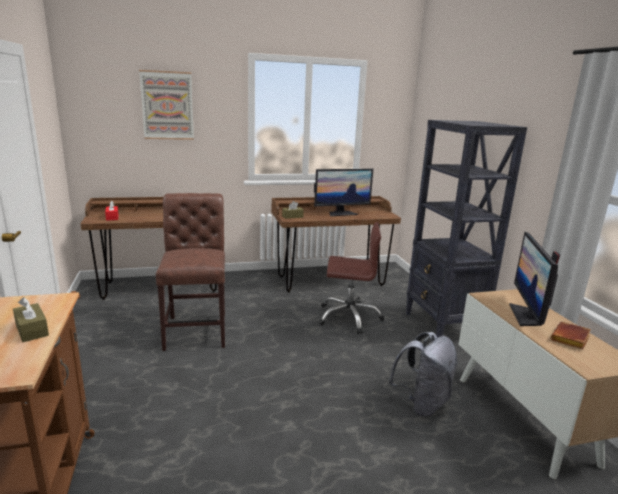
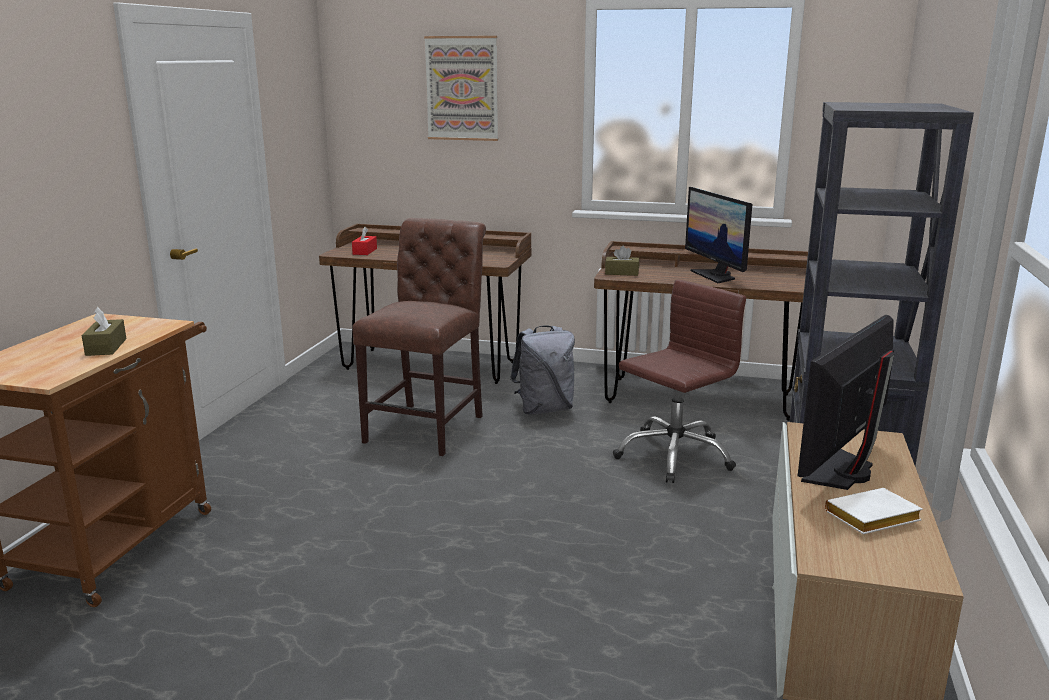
camera: 30 degrees right, 0 degrees up
(341, 213) = (715, 276): monitor -> monitor turned 60 degrees clockwise
(349, 317) = (674, 455): brown office chair -> brown office chair turned 75 degrees counterclockwise
(421, 403) = (663, 598): grey backpack -> grey backpack (544, 409)
(571, 339) = (871, 519): brown book -> white book

